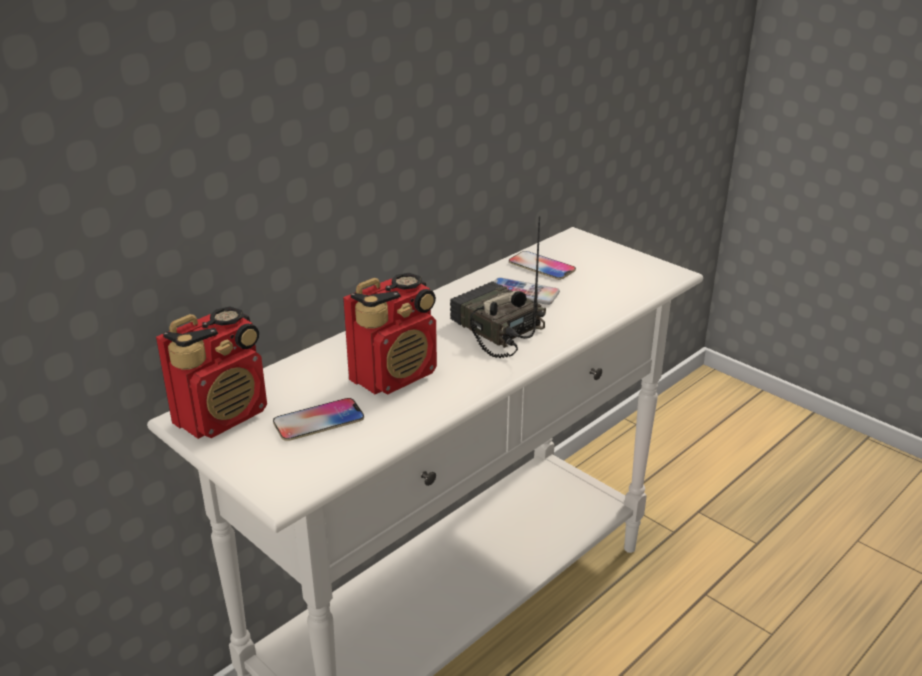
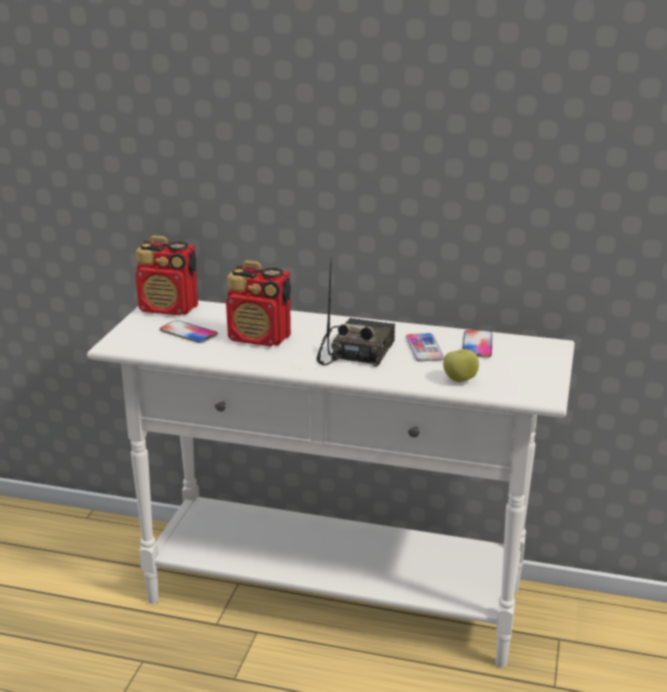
camera: 60 degrees right, 5 degrees down
(609, 298) = (460, 380): none -> apple

